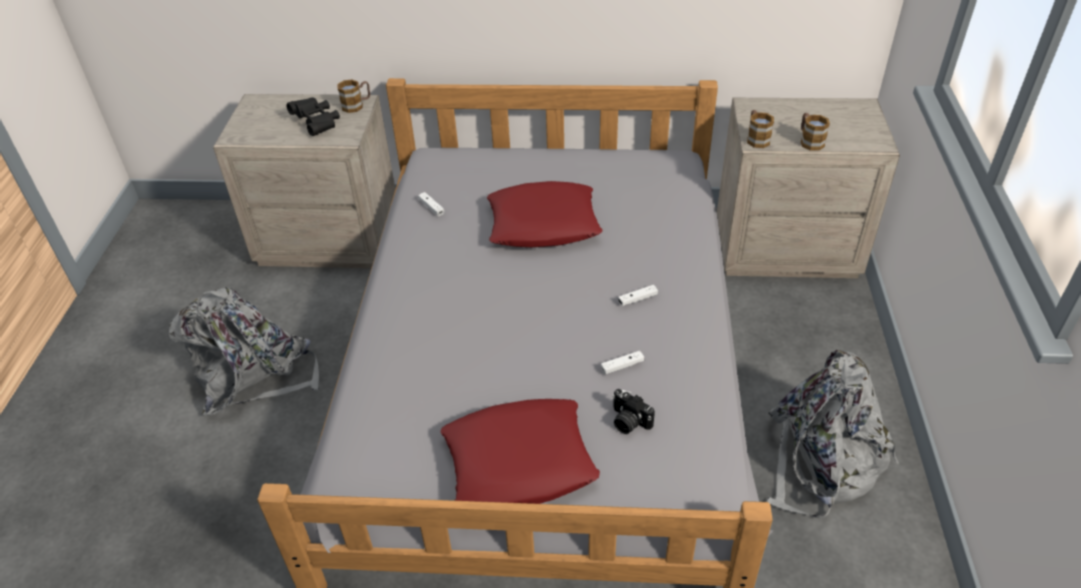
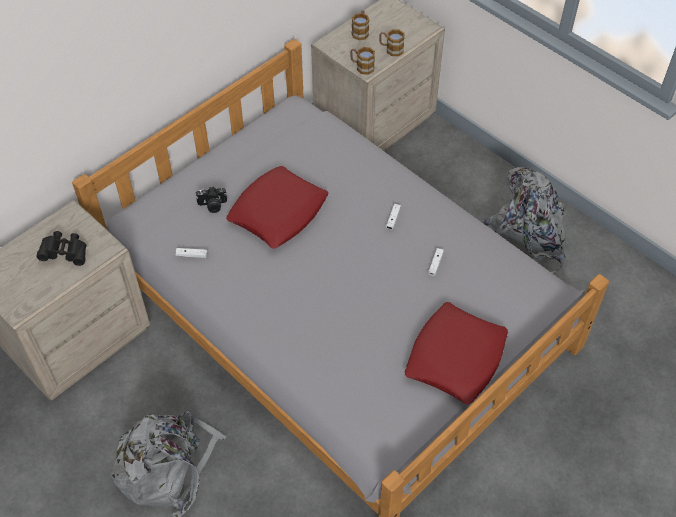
camera: 50 degrees left, 10 degrees up
(357, 105) = (72, 219): mug -> mug (360, 31)
(628, 422) = (476, 291): camera -> camera (212, 205)

